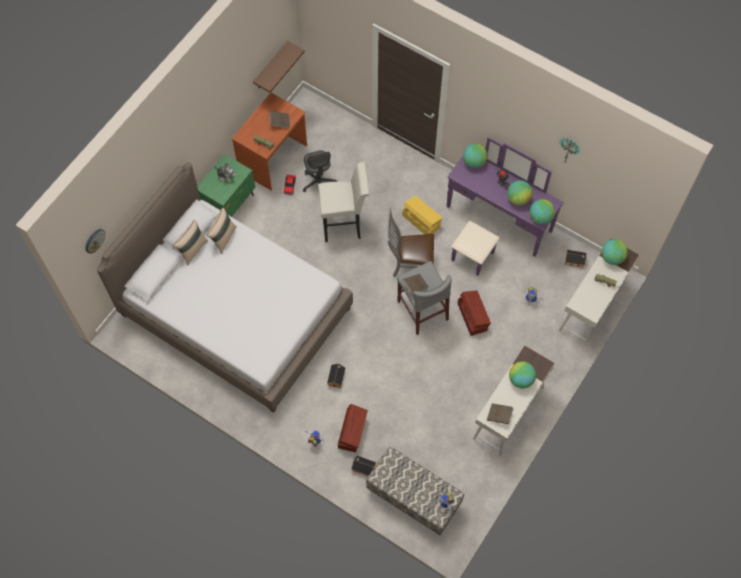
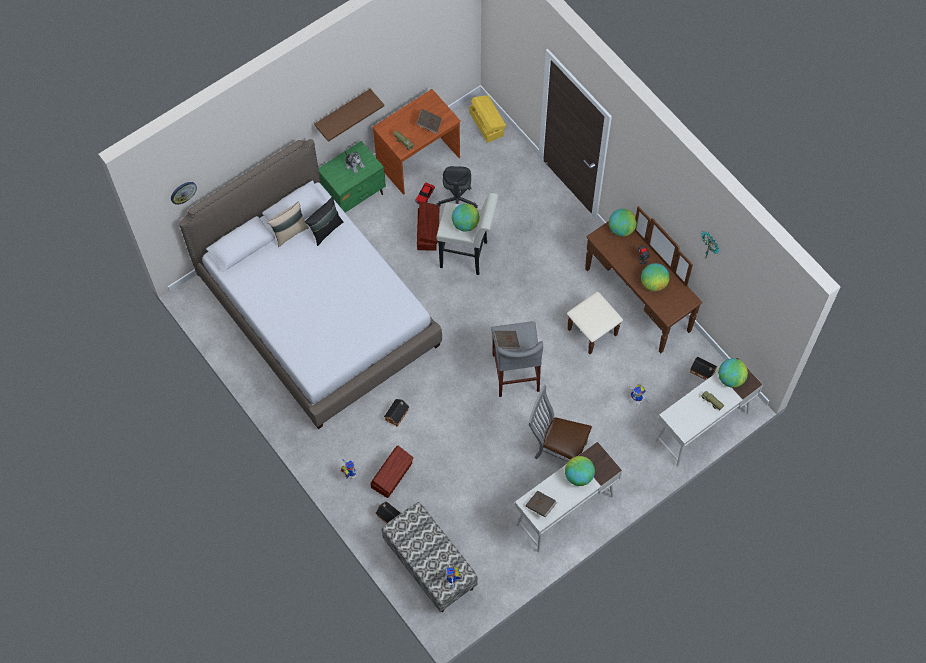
camera: 20 degrees right, 0 degrees up
(223, 238) = (325, 230): beige pillow -> black pillow
(271, 66) = (437, 62): brown shelf -> brown shelf (343, 112)
(409, 264) = (520, 319): grey chair -> grey chair (557, 450)
(421, 220) = (551, 276): yellow storage box -> yellow storage box (487, 123)
(472, 316) = (566, 396): brown storage box -> brown storage box (428, 232)
(493, 227) = (627, 307): purple dresser -> brown dresser
(540, 217) = (669, 311): globe -> globe (465, 224)

